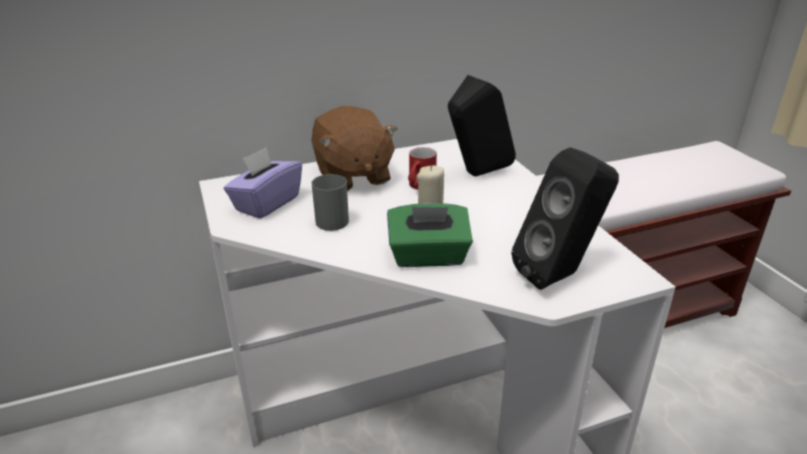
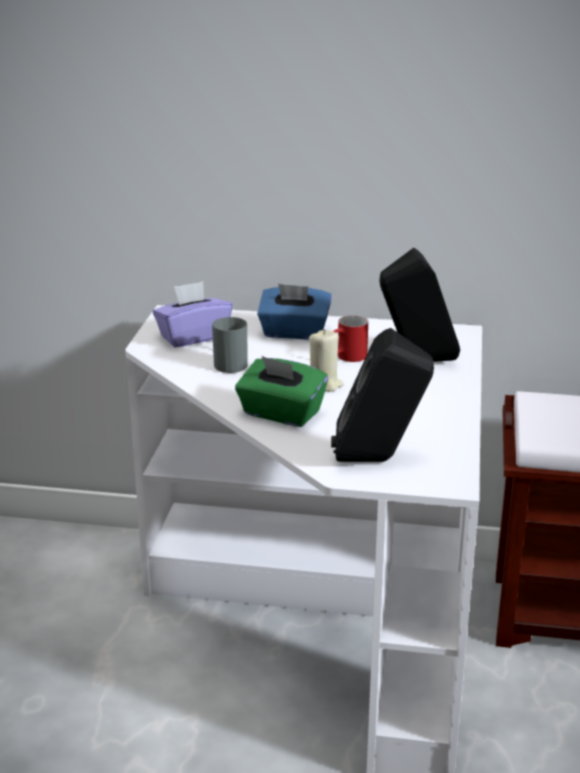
camera: 30 degrees right, 5 degrees down
(352, 176) = (294, 333): brown plush toy -> blue tissue box

